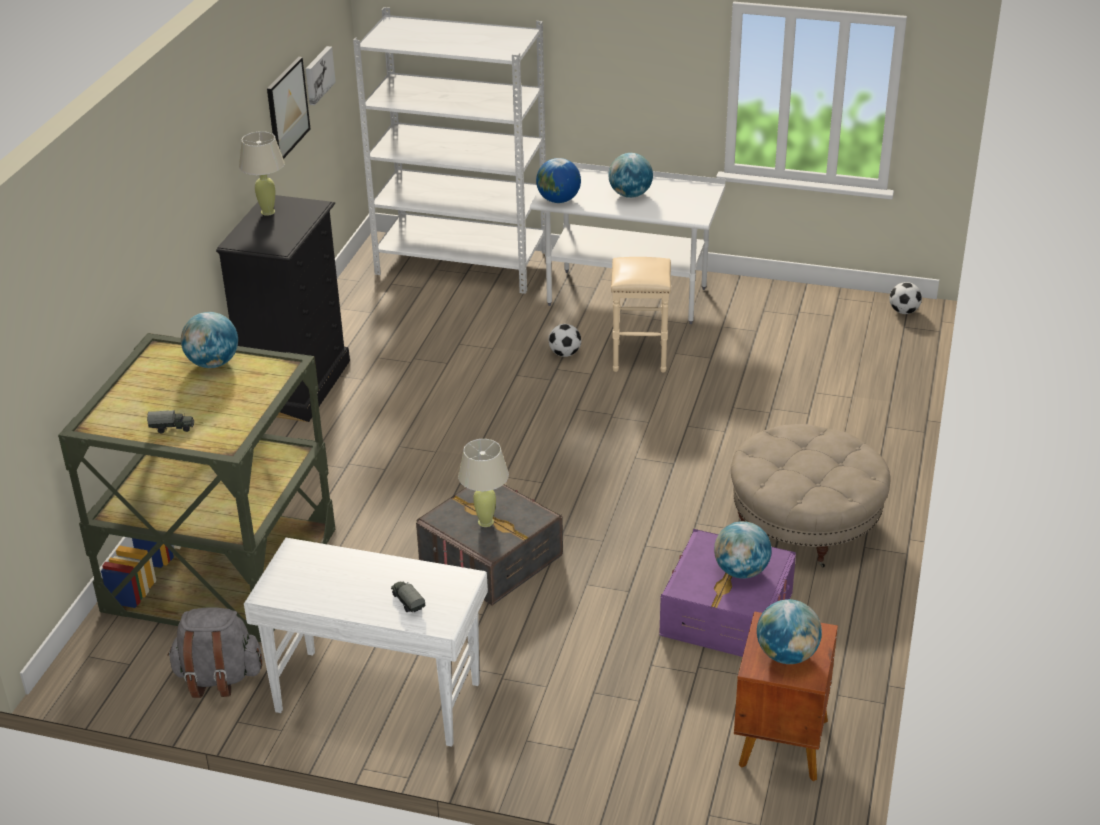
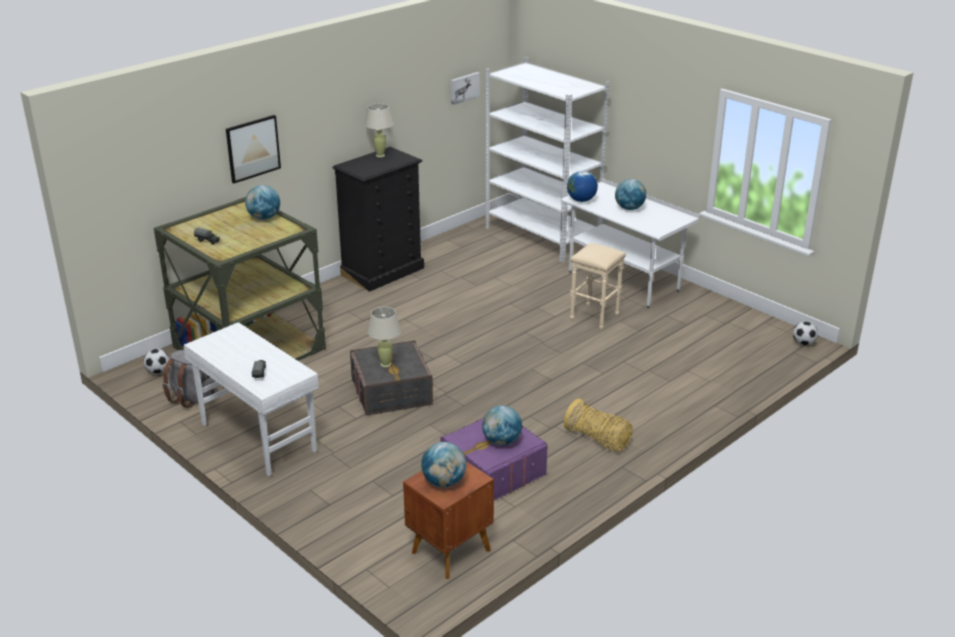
camera: 30 degrees right, 5 degrees down
(287, 109) = (426, 100): picture -> picture (253, 148)
(564, 354) = (550, 301): football -> football (158, 371)
(805, 523) = (598, 440): beige ottoman -> basket

